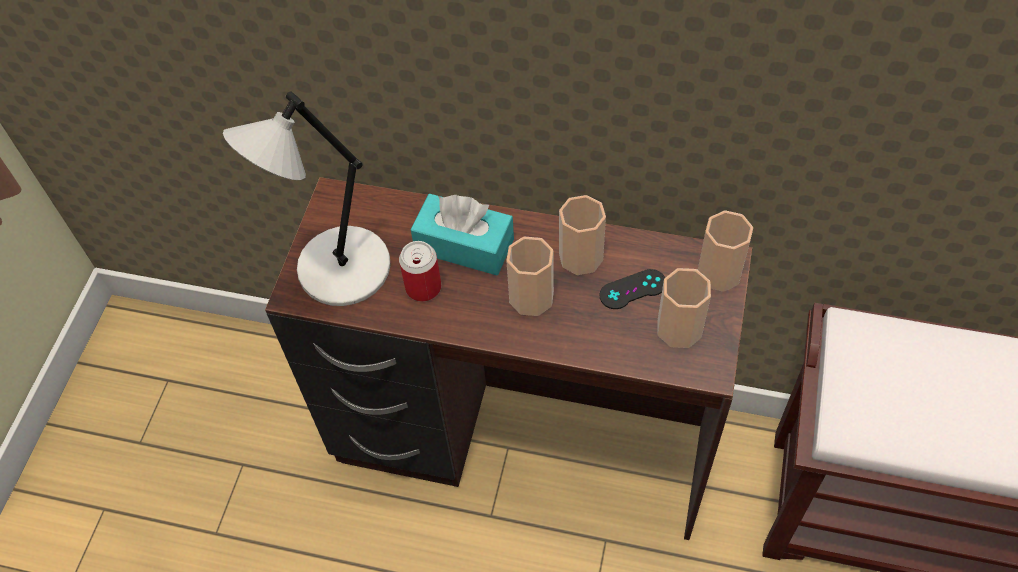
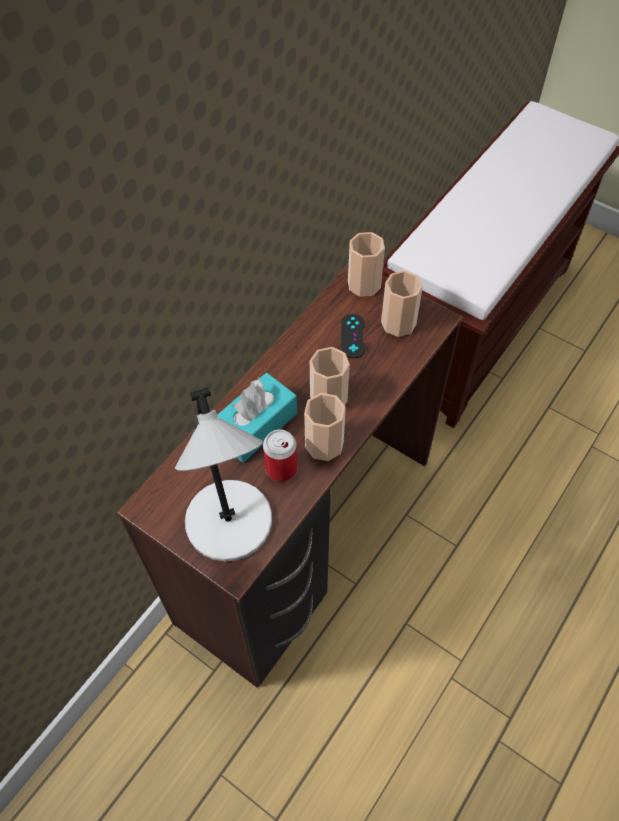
camera: 70 degrees left, 0 degrees up
(581, 257) = (308, 356): cup -> cup (324, 444)

